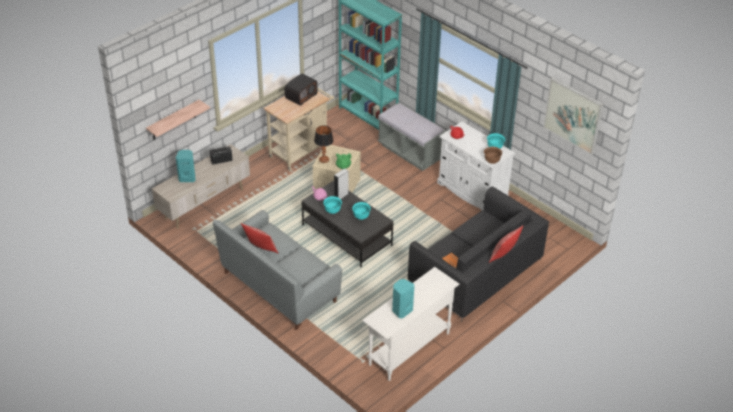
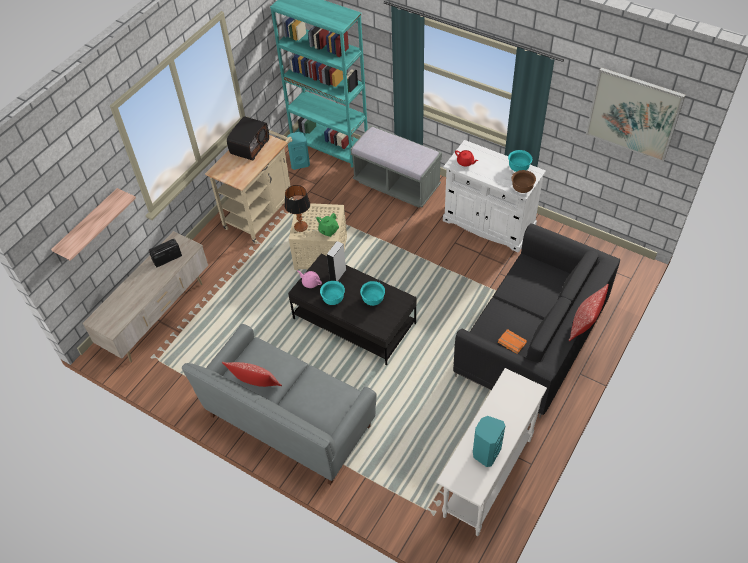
camera: 10 degrees left, 10 degrees up
(187, 178) = (128, 296): turquoise speaker -> turquoise speaker (299, 163)

